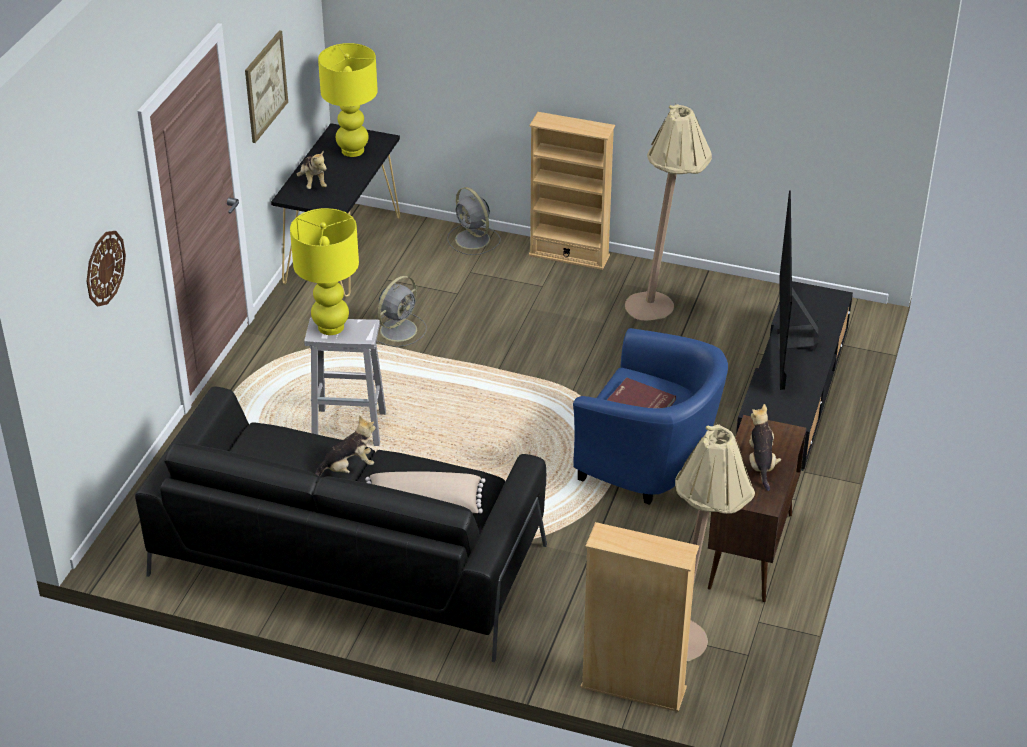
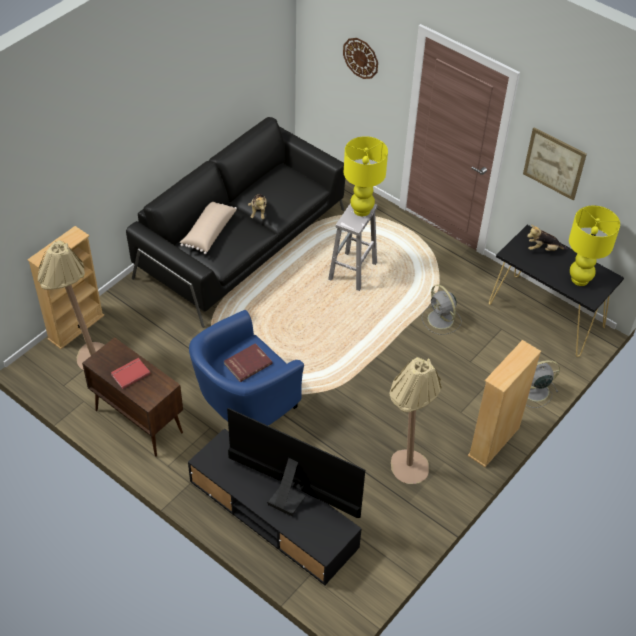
camera: 110 degrees right, 10 degrees up
(761, 464) = (130, 373): plush toy -> red book

